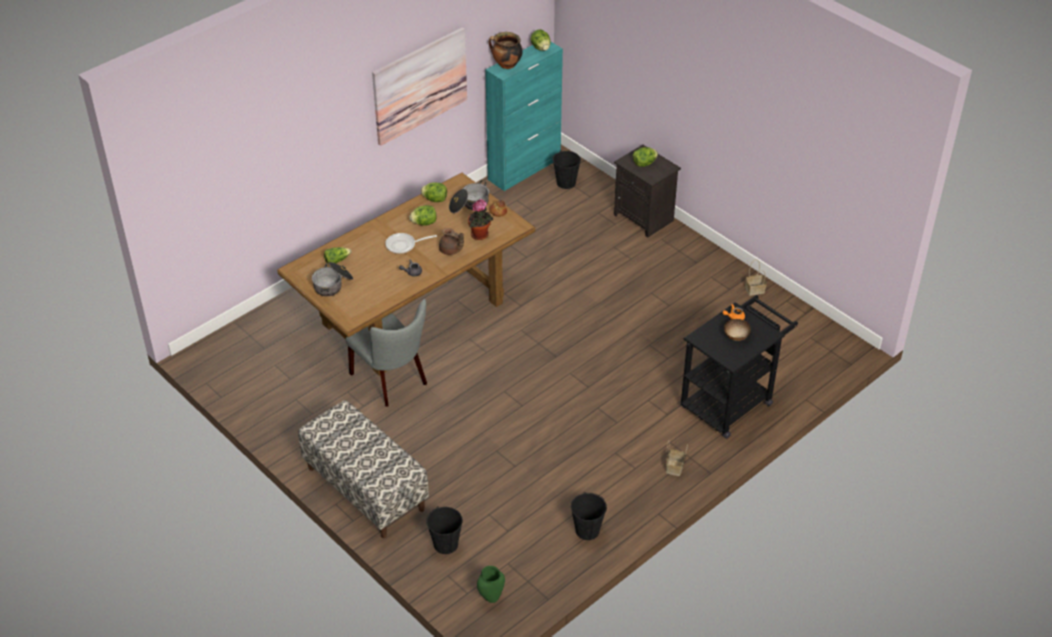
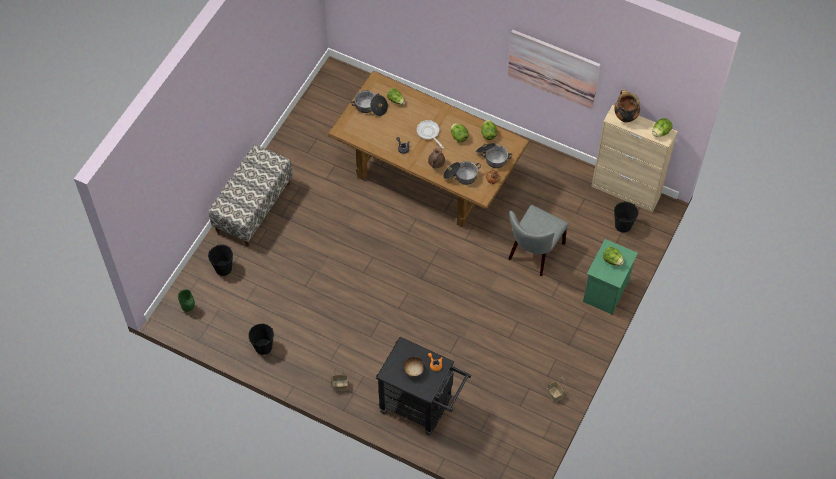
camera: 70 degrees right, 15 degrees up
(392, 381) = (355, 187): grey chair -> grey chair (534, 253)
(480, 235) = (461, 176): potted plant -> cooking pot
(525, 169) = (626, 191): turquoise cabinet -> beige cabinet
(645, 218) = (606, 293): black nightstand -> green nightstand

